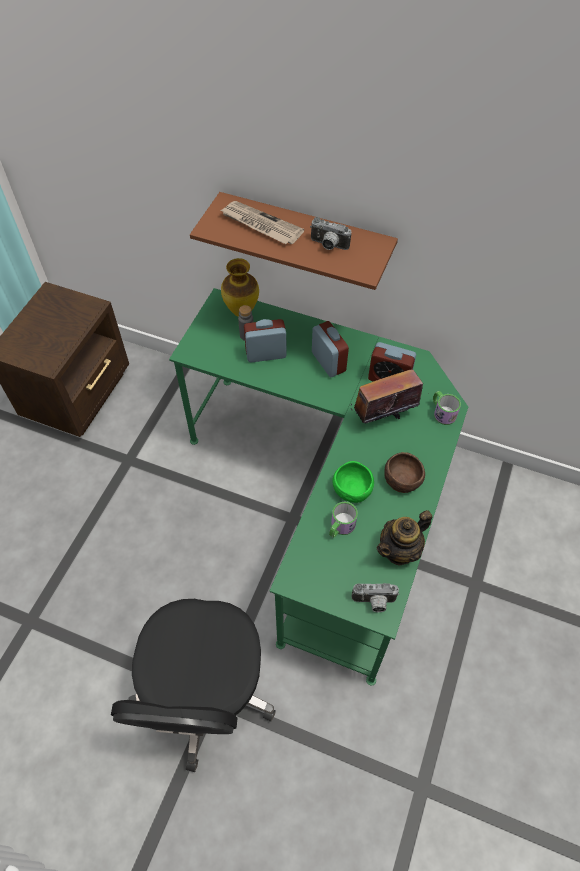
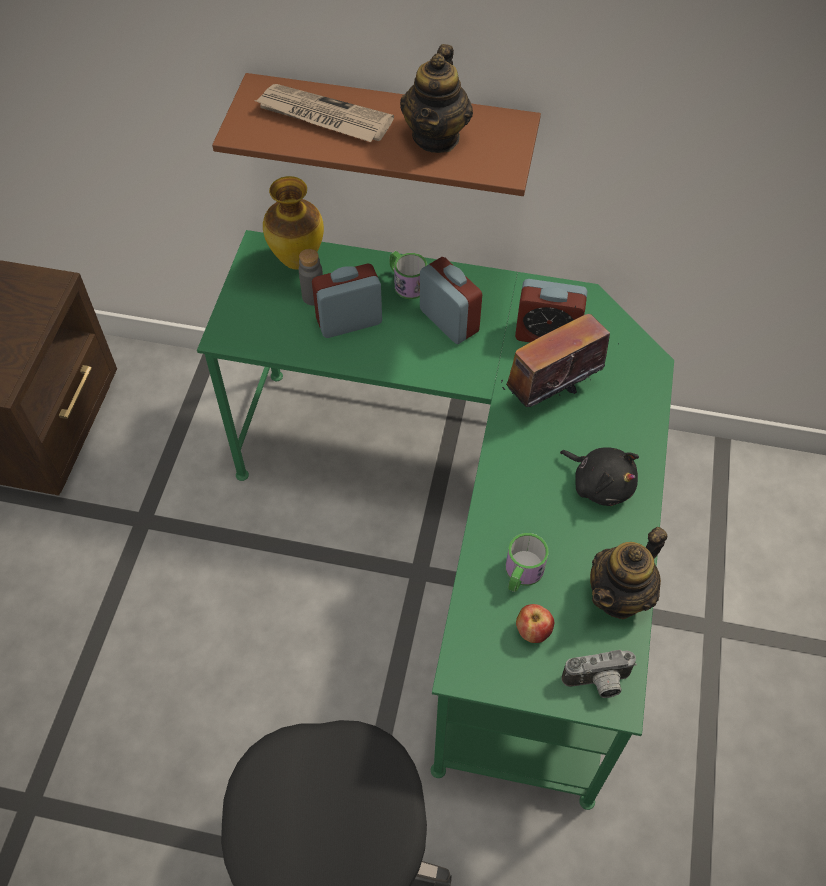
camera: 10 degrees left, 0 degrees up
(328, 246) = (436, 137): camera -> teapot
(340, 564) = (533, 631): none -> apple
(352, 490) = (527, 513): green bowl -> none
(402, 478) = (600, 483): brown bowl -> black plush toy
(442, 412) = (637, 374): mug -> mug (406, 283)

